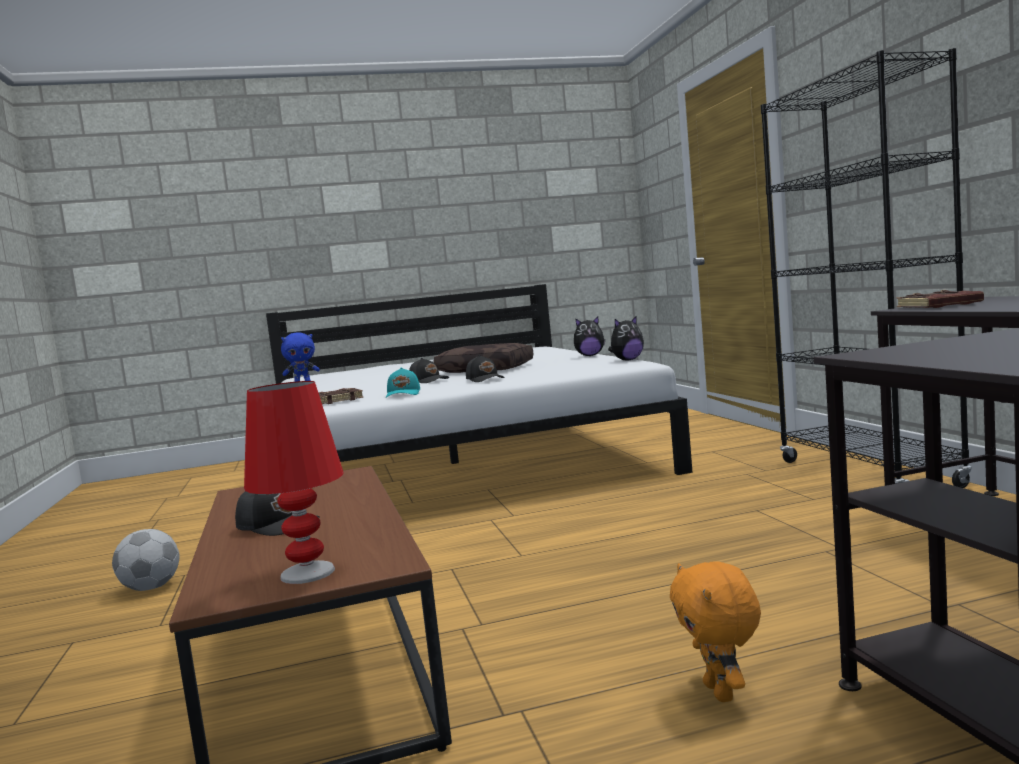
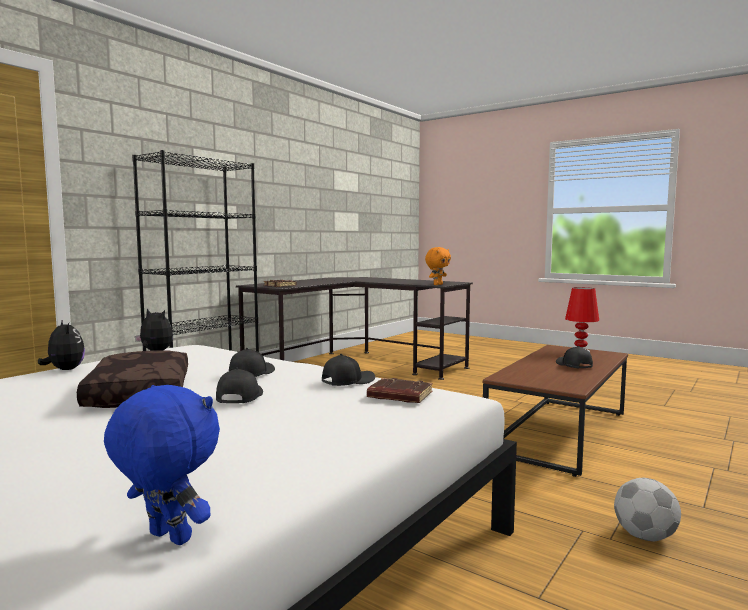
camera: 130 degrees left, 0 degrees up
(404, 394) = (347, 381): turquoise cap -> black cap
(721, 692) = (466, 387): orange plush toy -> orange plush toy (437, 284)

